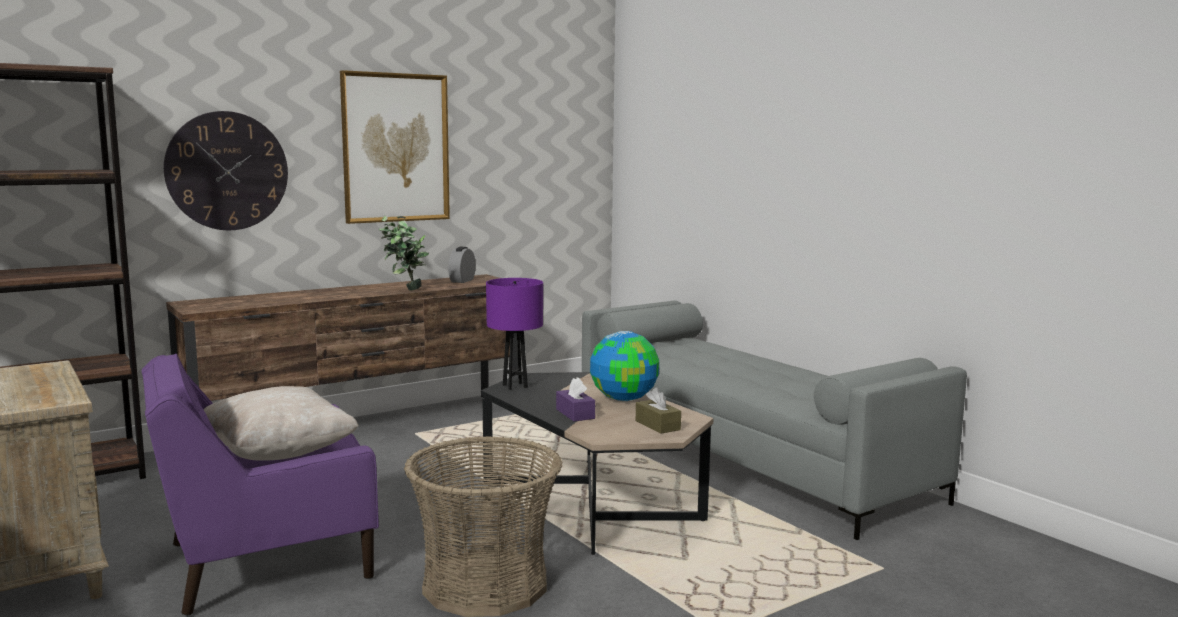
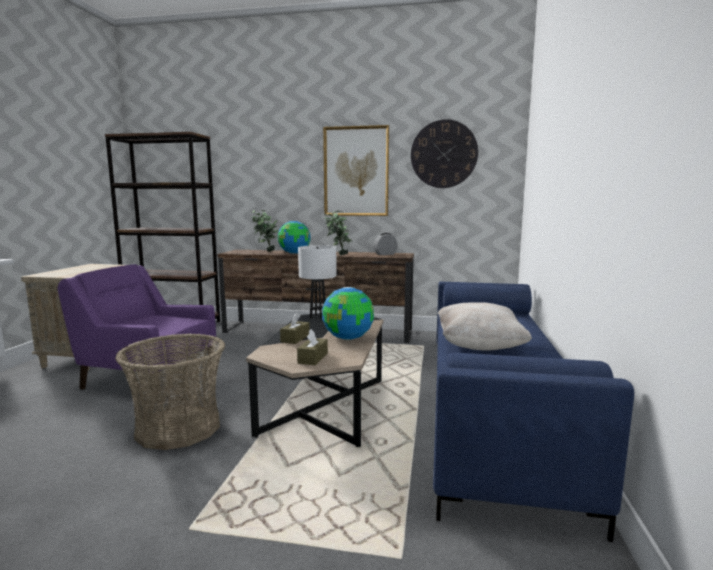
camera: 45 degrees right, 0 degrees up
(227, 171) = (265, 185): wall clock -> wall clock (444, 154)
(251, 298) = (265, 251): none -> potted plant
(279, 453) = (155, 323): beige pillow -> beige pillow (479, 346)
(321, 295) = (294, 253): none -> globe
(515, 386) = (318, 317): purple table lamp -> white table lamp
(575, 414) = (295, 338): purple tissue box -> brown tissue box
(746, 455) = (494, 414): grey sofa -> blue sofa

